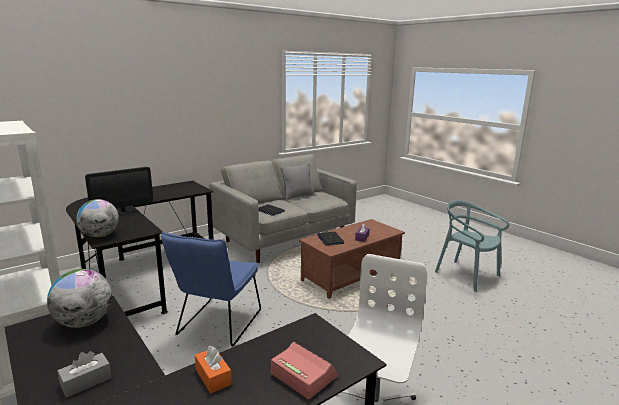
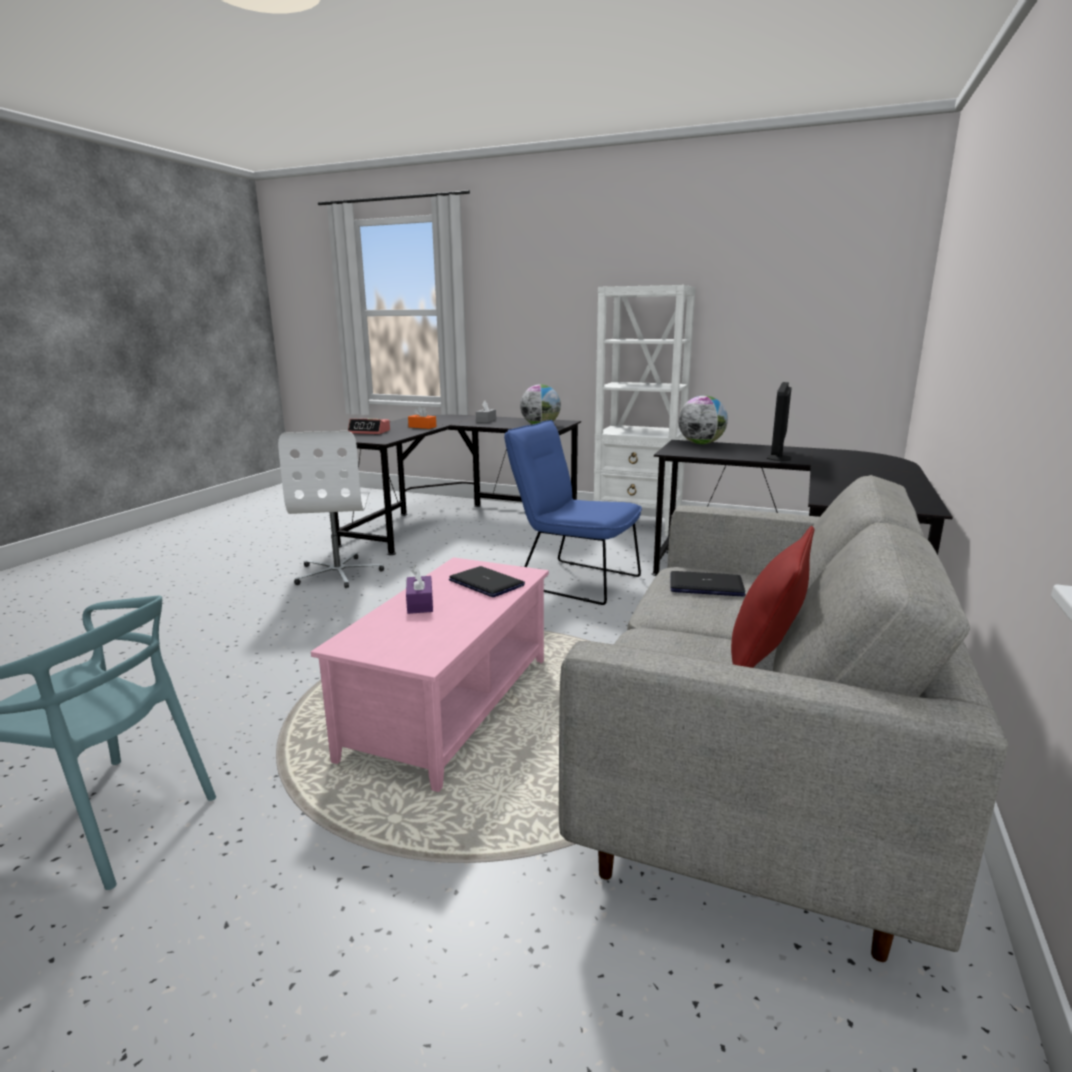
camera: 150 degrees right, 0 degrees up
(217, 325) = (572, 580): blue chair -> blue chair turned 45 degrees counterclockwise
(298, 196) = (763, 665): grey pillow -> red pillow
(350, 275) = (452, 707): brown coffee table -> pink coffee table

